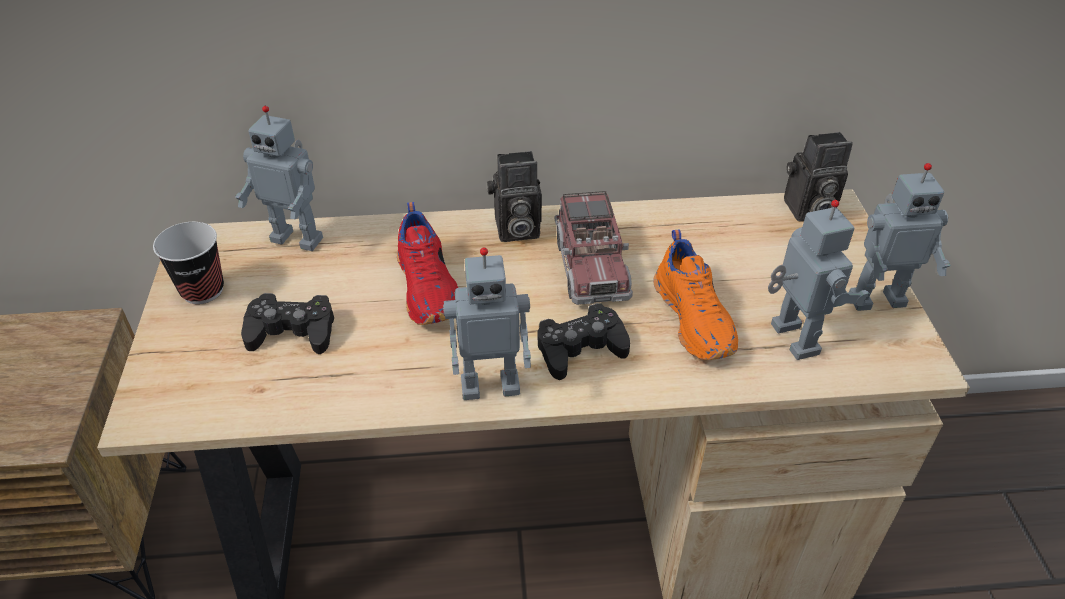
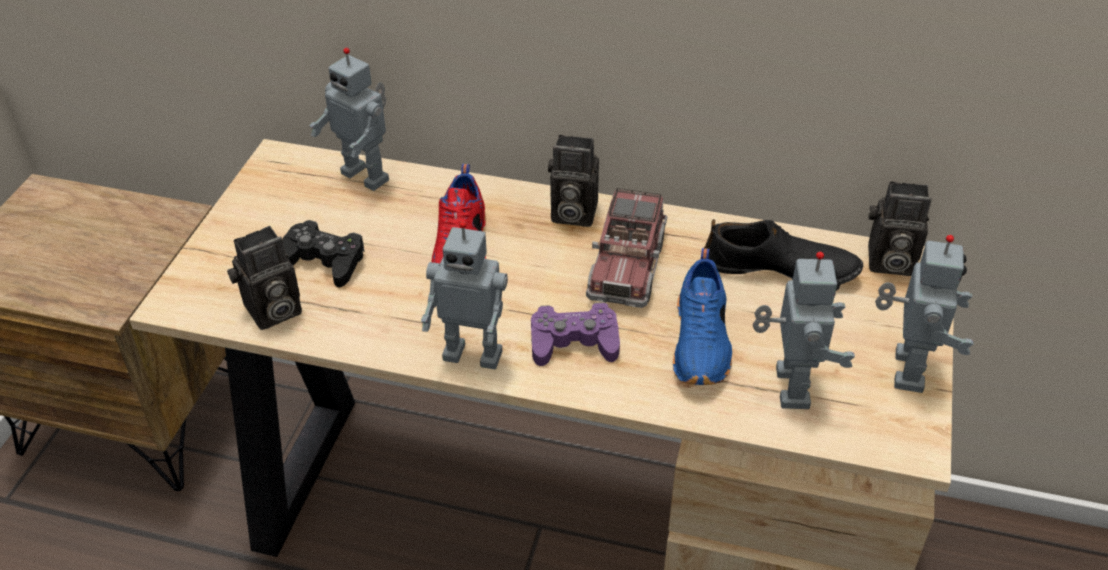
camera: 20 degrees right, 0 degrees up
(202, 290) = (264, 205): cup -> none
(259, 398) = (271, 312): none -> camera
(580, 349) = (574, 342): black game controller -> purple game controller
(695, 319) = (702, 343): orange shoe -> blue shoe
(724, 237) = (779, 269): none -> black shoe
(875, 298) = (905, 370): toy robot -> toy robot turned 90 degrees counterclockwise

